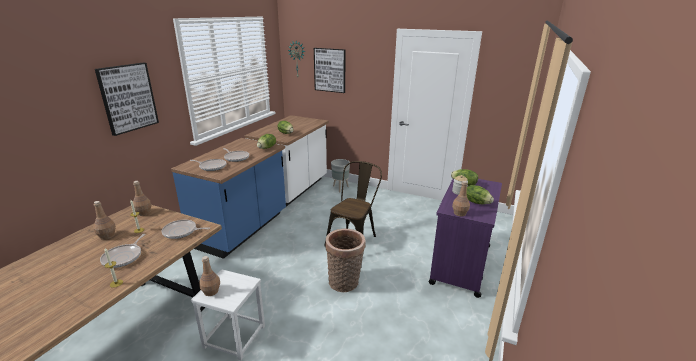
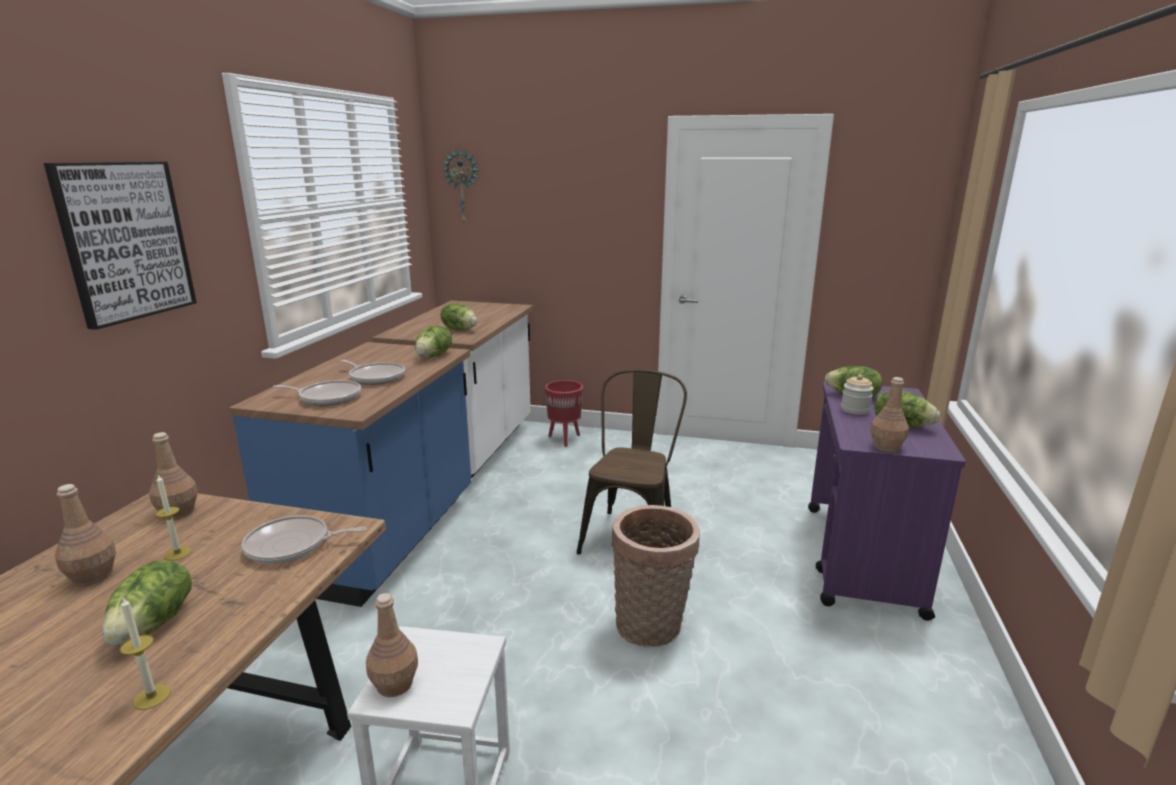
camera: 10 degrees left, 5 degrees down
(124, 257) = (155, 624): frying pan -> lettuce
(330, 70) = (532, 204): picture -> none
(340, 188) = (564, 439): grey planter -> red planter

